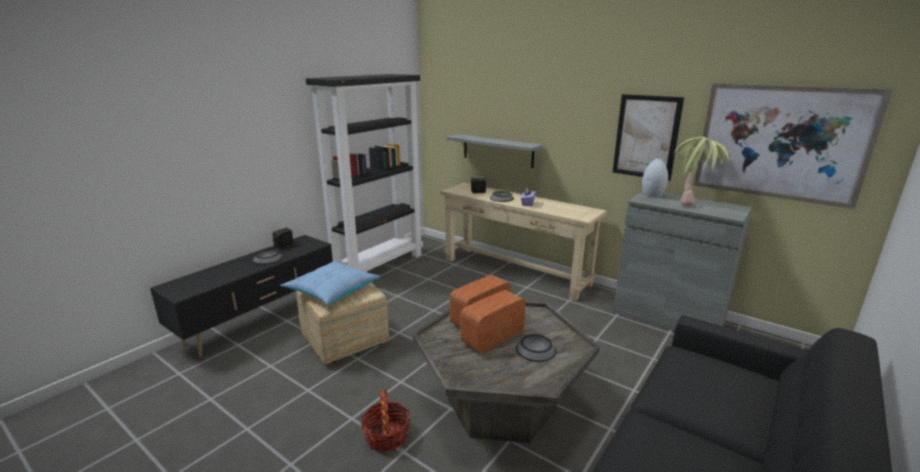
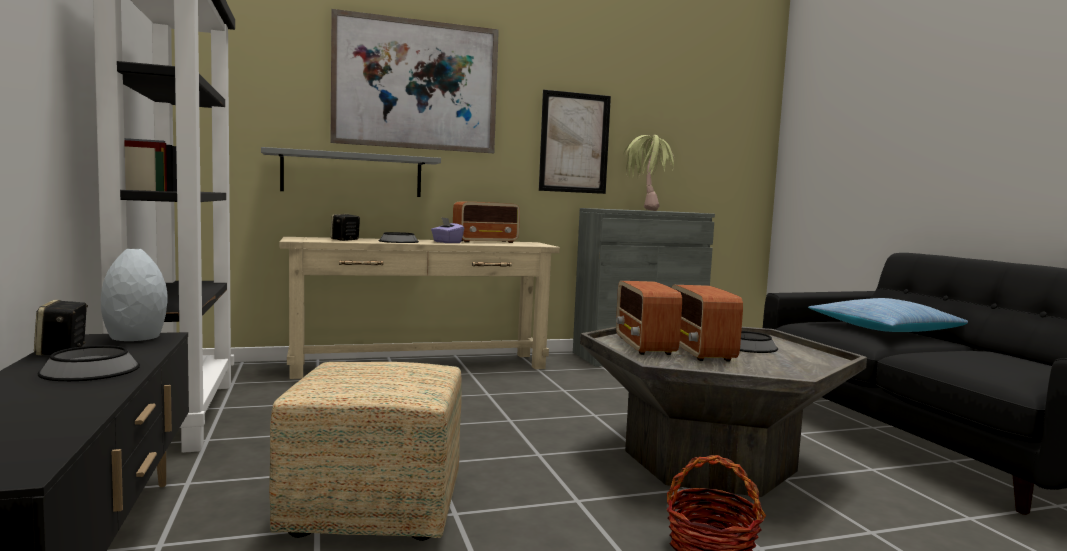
camera: 55 degrees left, 15 degrees down
(332, 289) = (367, 378): pillow -> pillow (883, 329)
(561, 205) = (486, 242): none -> radio
(652, 195) = (602, 208): grey vase -> grey vase (134, 338)
(780, 143) = (695, 144): picture -> picture (416, 84)

